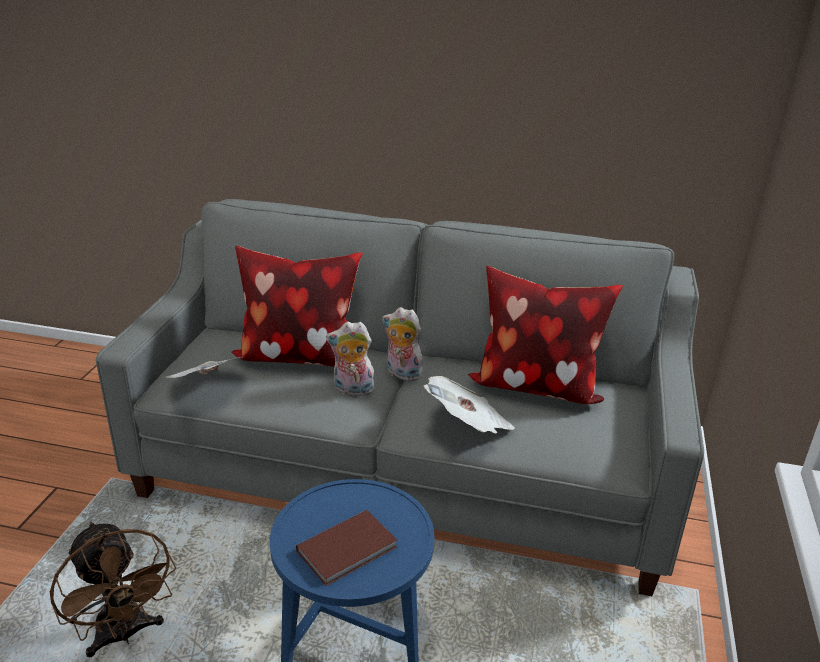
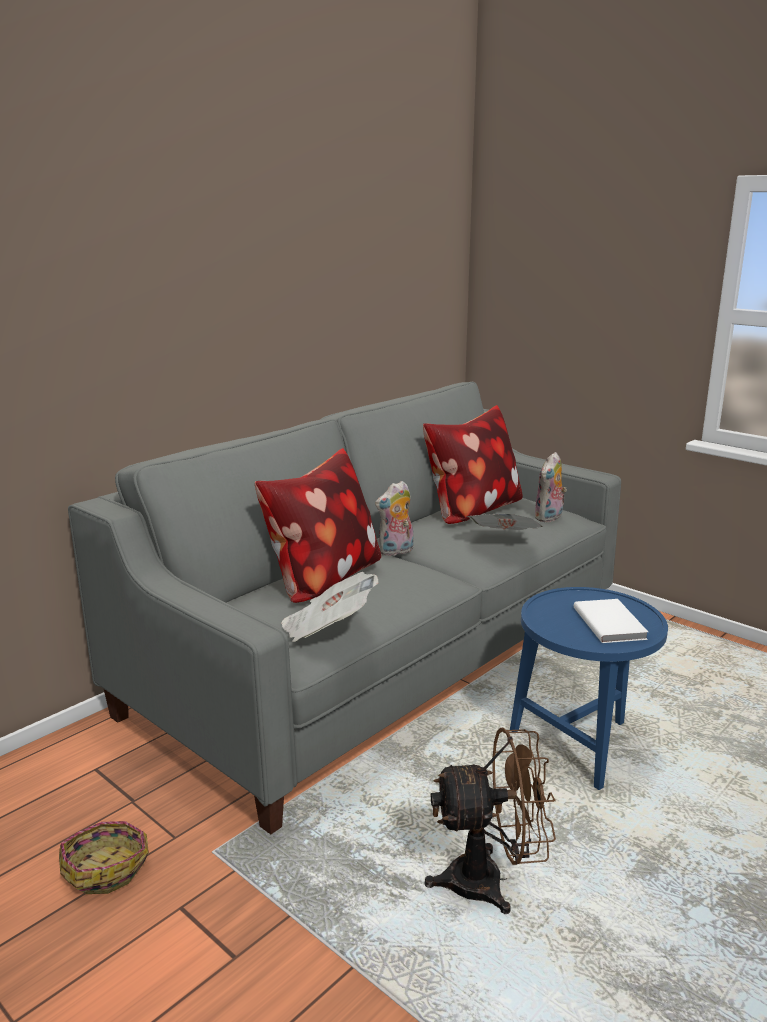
camera: 60 degrees left, 10 degrees down
(84, 443) = (107, 867): none -> basket
(349, 550) = (610, 623): brown book -> white book
(352, 390) = (407, 571): plush toy -> plush toy (549, 518)

